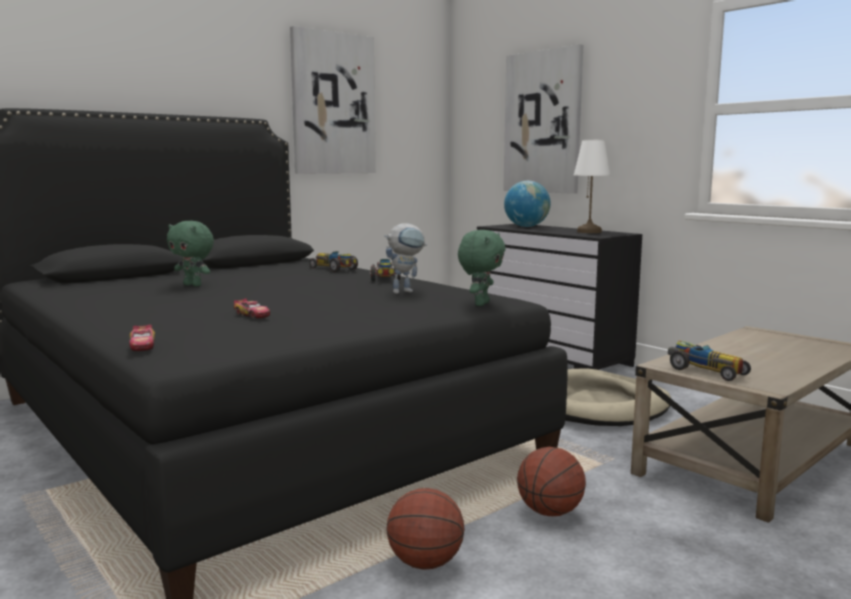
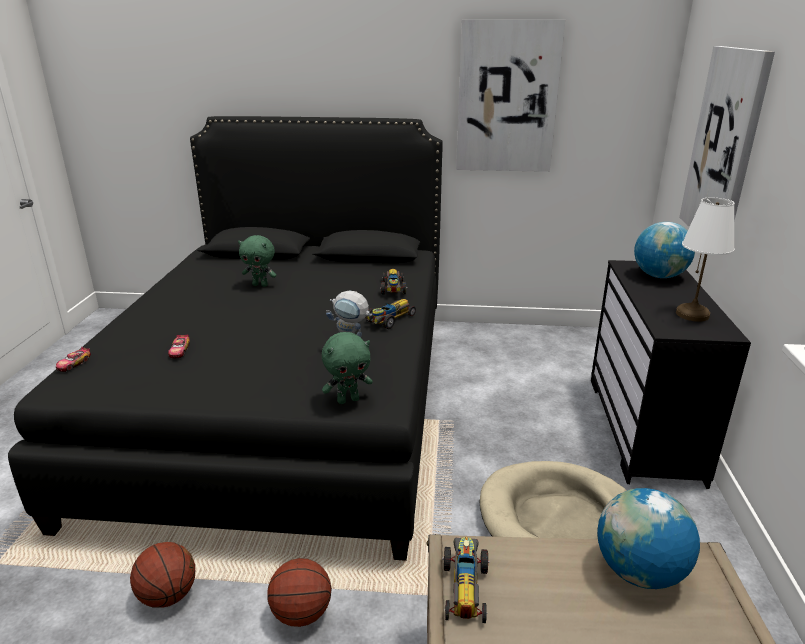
camera: 45 degrees right, 15 degrees up
(193, 285) = (260, 285): green plush toy -> green plush toy turned 60 degrees counterclockwise
(747, 342) = (638, 571): none -> globe

